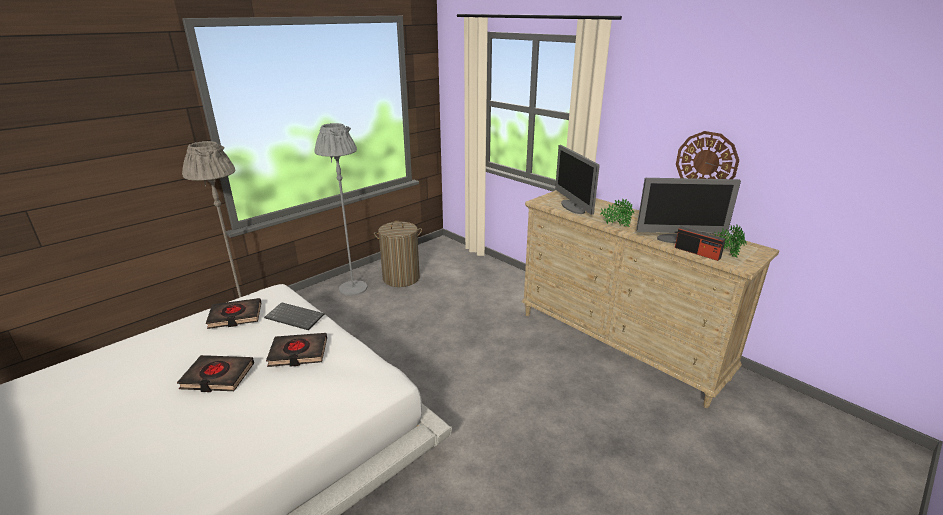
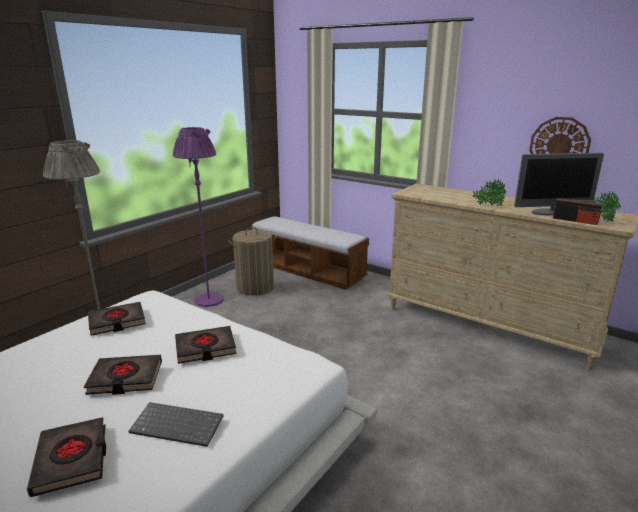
camera: 10 degrees left, 5 degrees down
(146, 449) = (72, 459): none -> black book
(296, 317) = (185, 317): keyboard -> keyboard (179, 425)
(353, 288) = (208, 300): grey floor lamp -> purple floor lamp
(459, 264) = (308, 271): none -> bench
(573, 207) = (439, 195): monitor -> none

